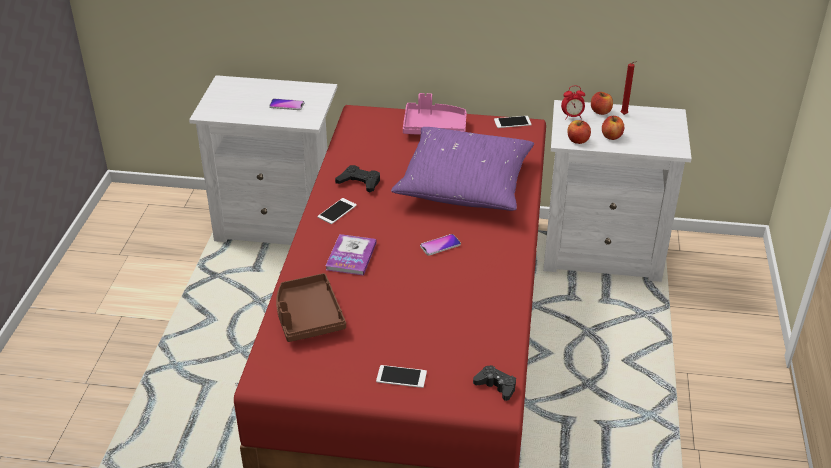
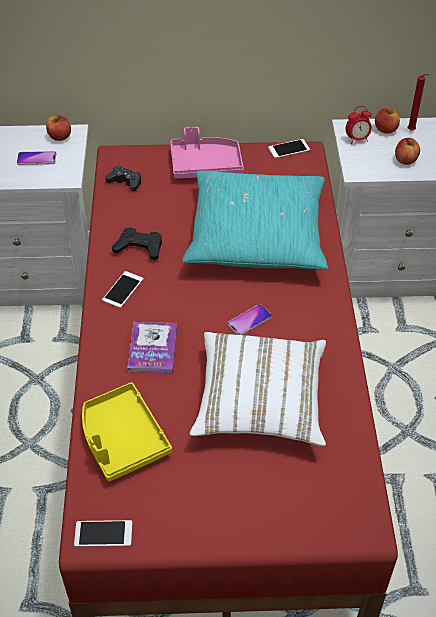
camera: 10 degrees left, 10 degrees up
(308, 316) = (122, 439): brown tray -> yellow tray
(401, 377) = (248, 507): phone -> phone (103, 534)
(432, 305) = (260, 402): none -> white pillow
(464, 183) = (256, 235): purple pillow -> turquoise pillow
(496, 386) = (357, 503): black game controller -> black game controller (125, 182)
(577, 140) = (371, 169): apple -> apple (59, 137)

